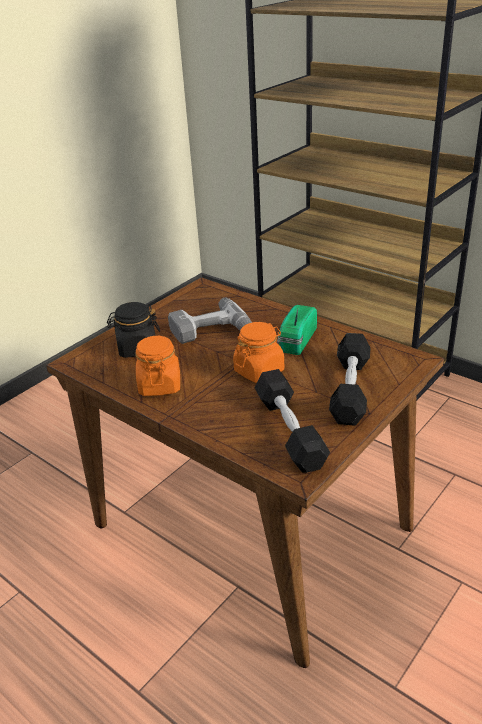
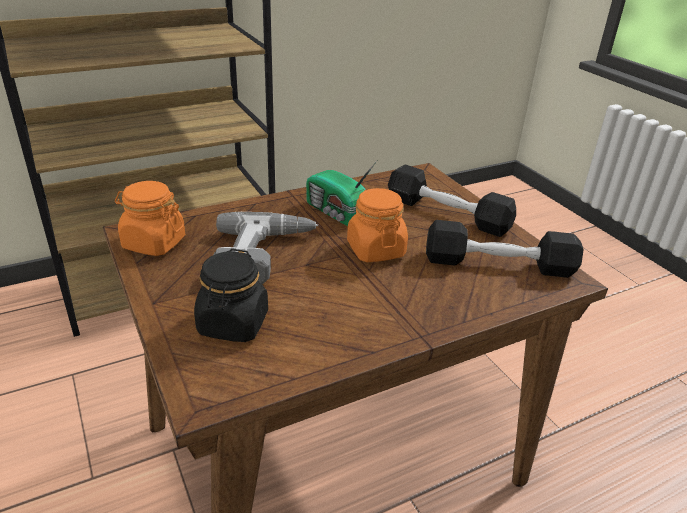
camera: 70 degrees left, 0 degrees up
(160, 385) = (347, 326): orange jar -> orange jar (153, 243)

